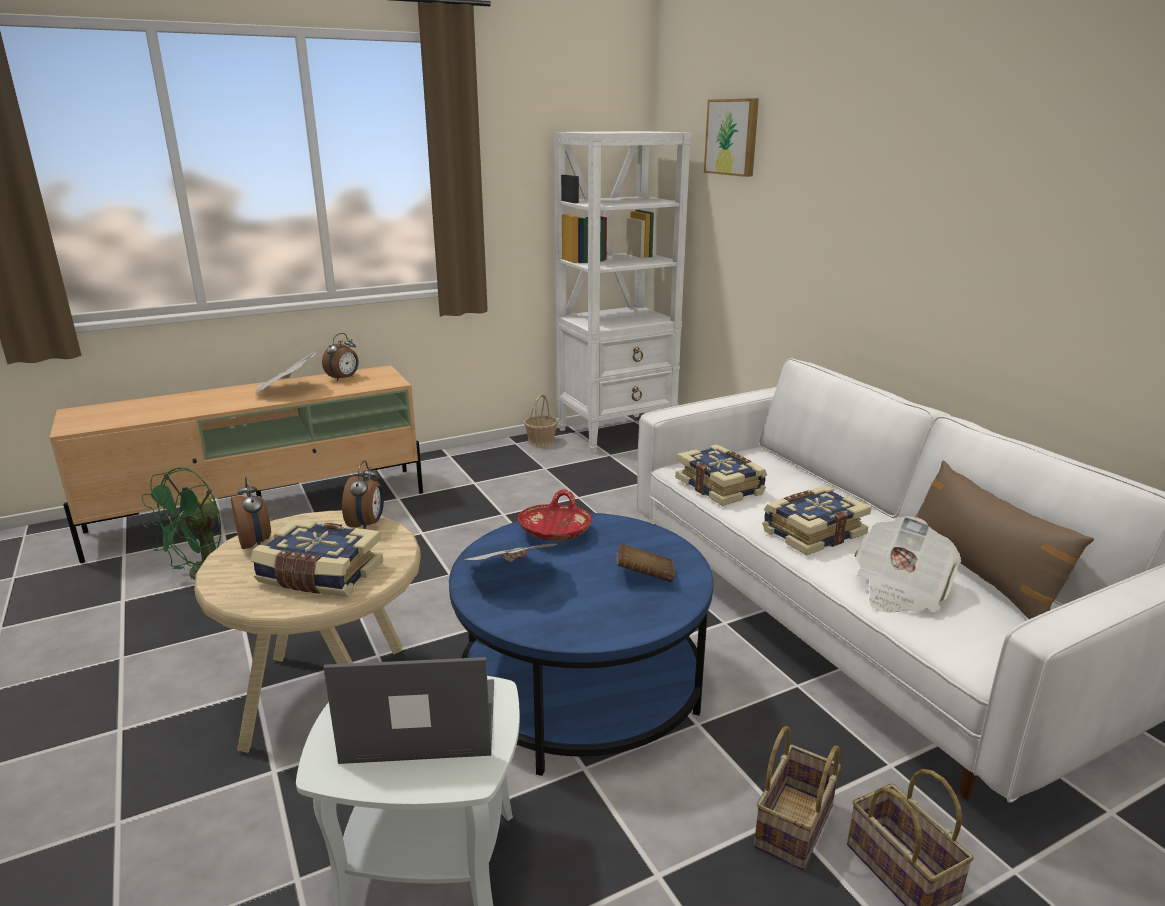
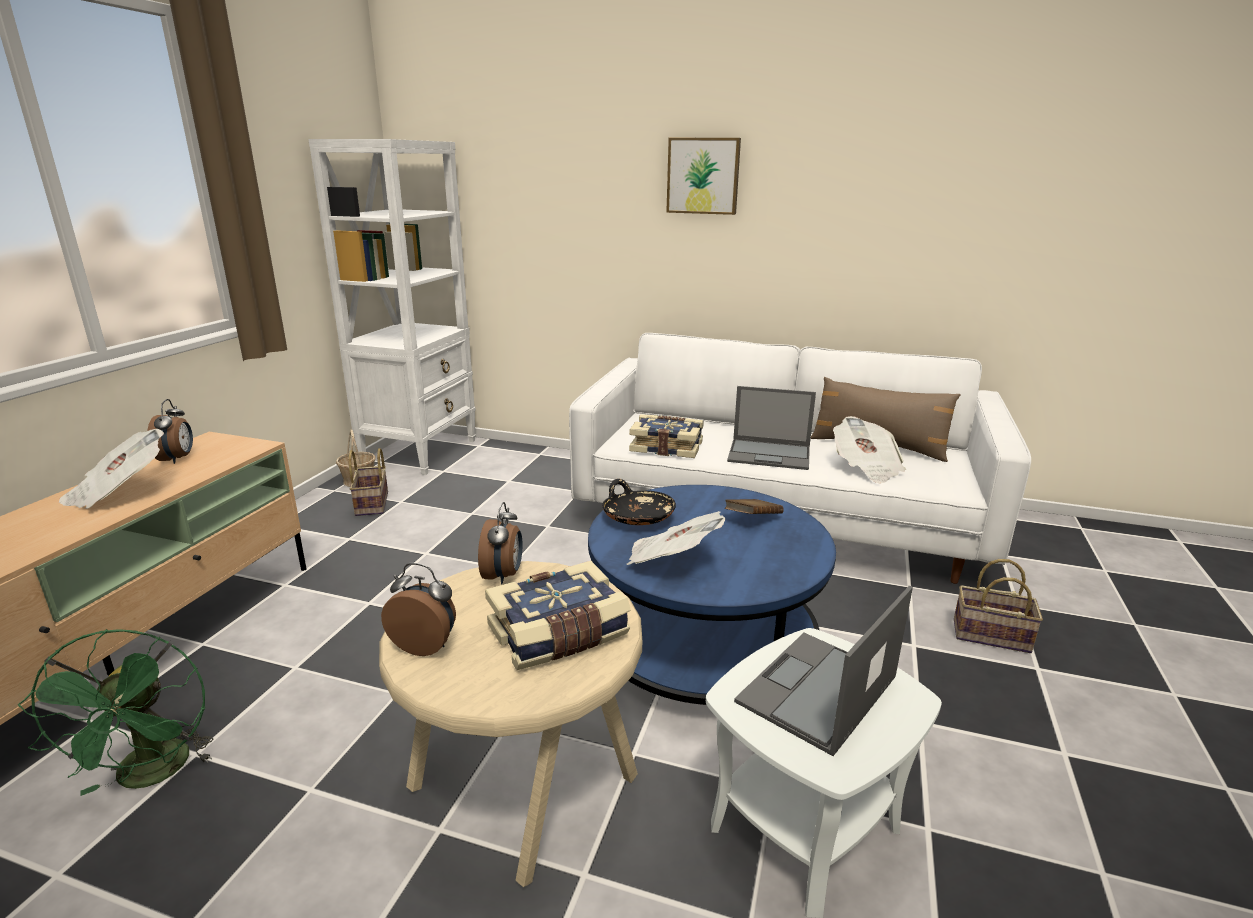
camera: 45 degrees left, 0 degrees up
(367, 525) = (503, 575): alarm clock -> alarm clock turned 45 degrees clockwise
(555, 532) = (637, 518): red bowl -> black bowl
(733, 137) = (509, 146): picture -> picture (703, 176)
(795, 828) = (928, 647): basket -> basket (373, 504)
(812, 532) = (770, 454): book -> laptop

